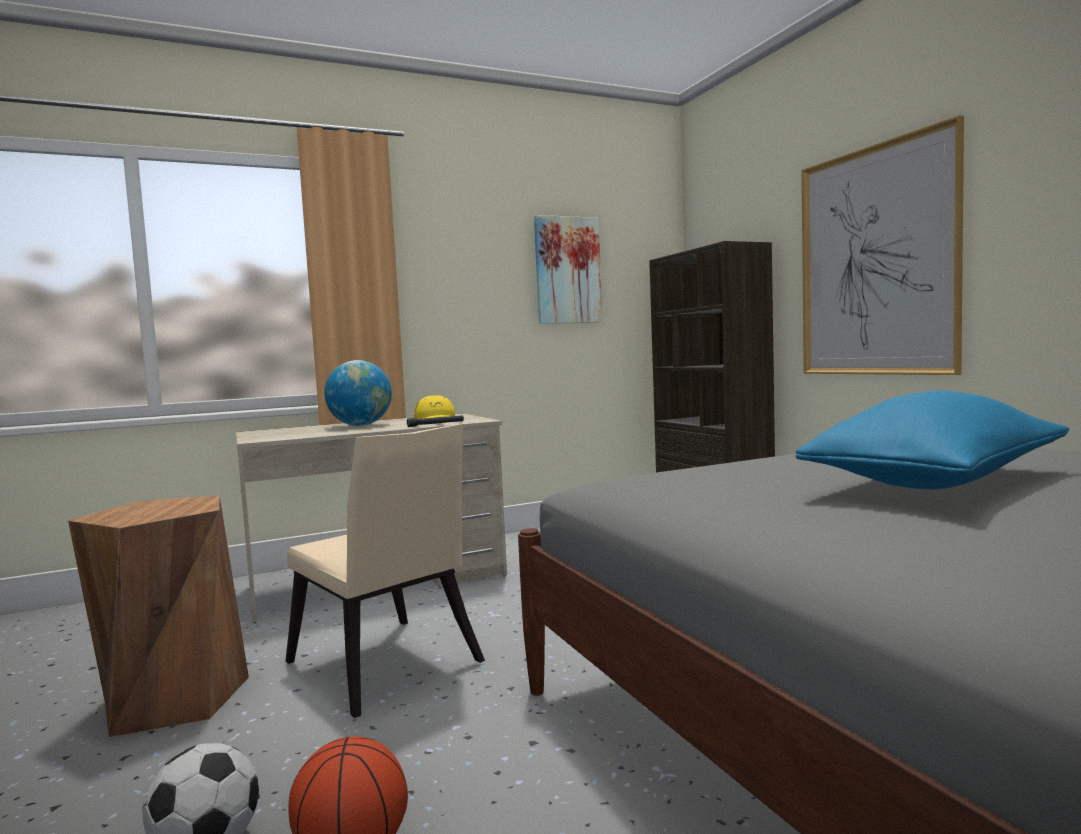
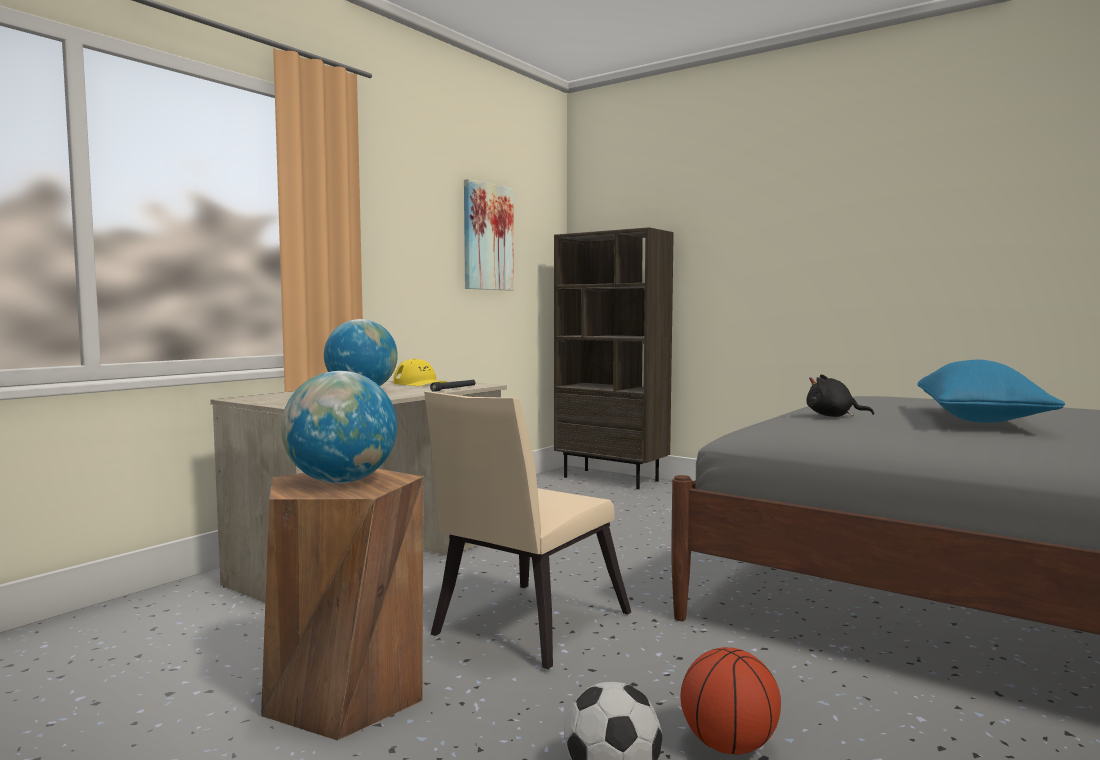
camera: 30 degrees left, 0 degrees up
(152, 510) = (341, 482): none -> globe
(387, 668) = (523, 627): beige chair -> beige chair turned 105 degrees clockwise
(749, 468) = (833, 416): none -> black plush toy
(875, 261) = (772, 258): picture -> none

